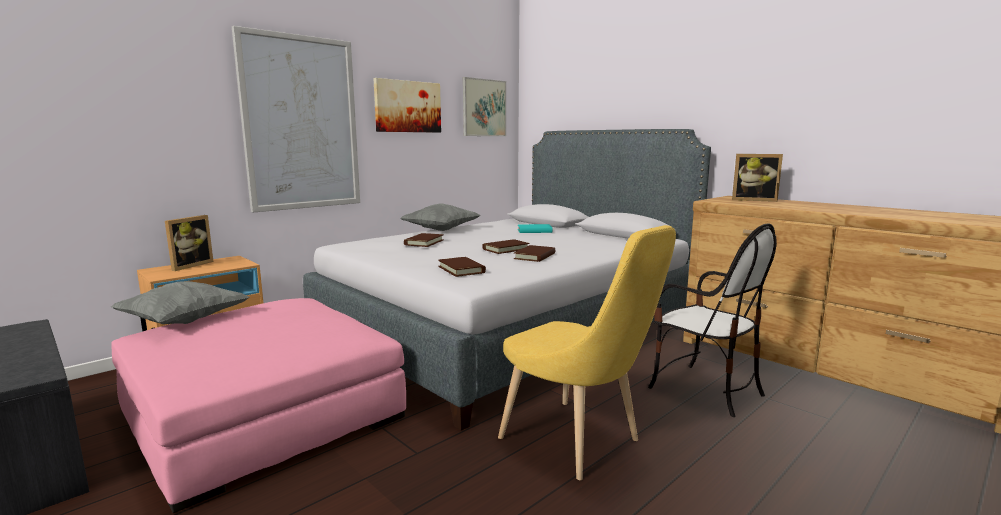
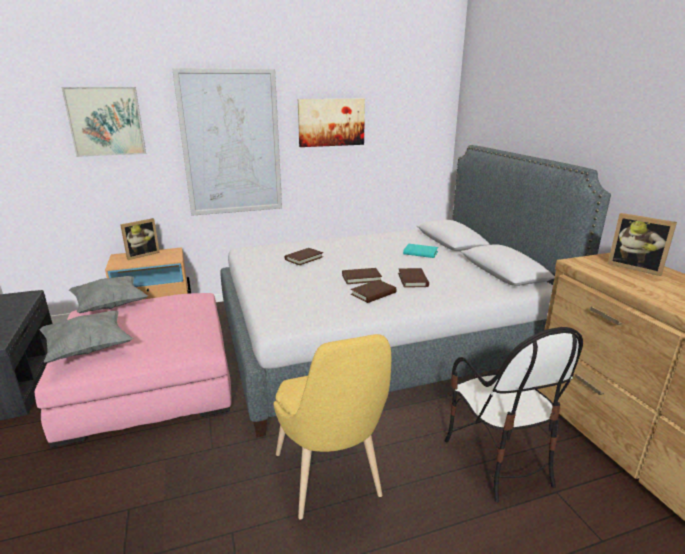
camera: 25 degrees right, 10 degrees up
(441, 230) = (341, 239): grey pillow -> grey pillow (88, 349)
(461, 269) = (291, 302): brown book -> brown book (413, 280)
(484, 108) = (415, 117): picture -> picture (106, 121)

